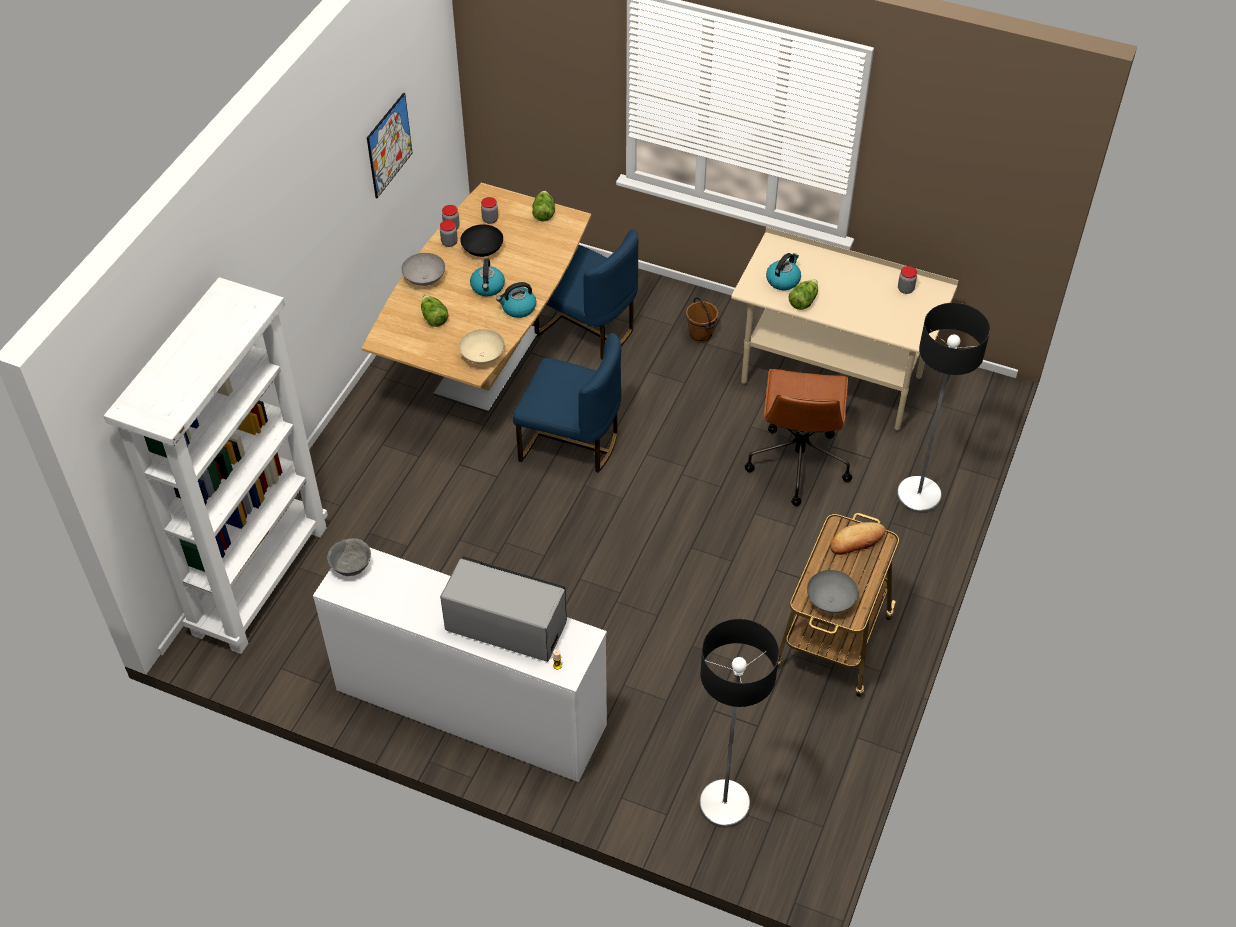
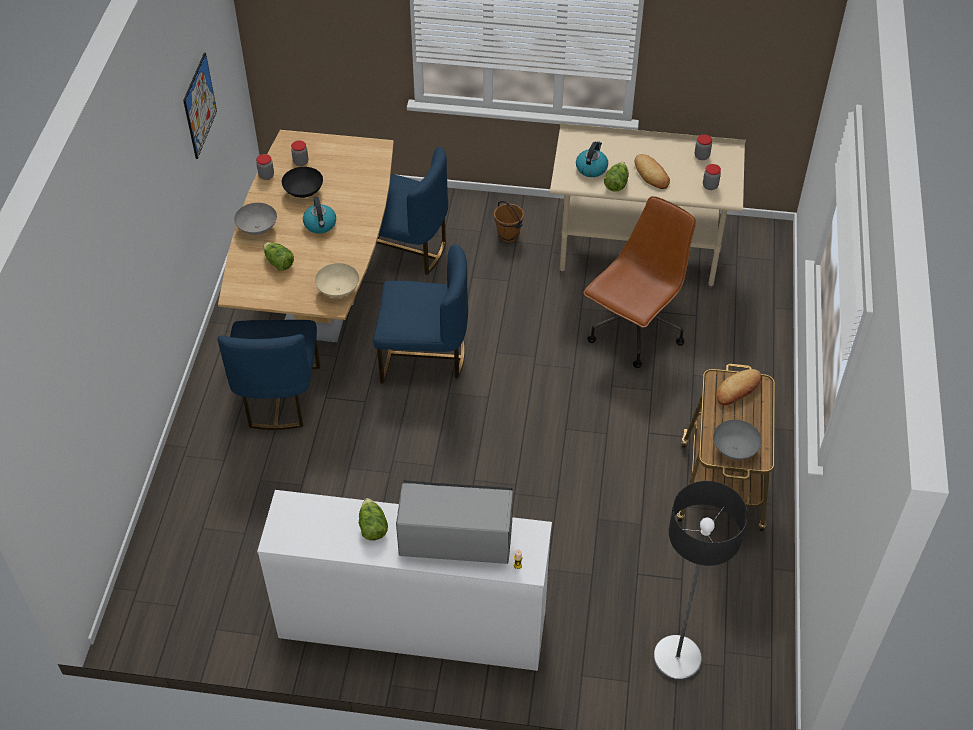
camera: 15 degrees left, 0 degrees up
(260, 578) = (167, 547): white bookcase -> none
(351, 566) = (285, 514): grey bowl -> none
(413, 454) = (278, 396): none -> blue chair
(449, 242) = (269, 190): jar -> jar (710, 186)
(518, 308) = (356, 239): kettle -> none
(543, 213) = (349, 147): lettuce -> lettuce (372, 526)
(798, 462) = (634, 332): brown office chair -> brown office chair turned 135 degrees counterclockwise
(844, 298) = (651, 174): none -> bread
(919, 495) = (749, 339): floor lamp -> none

